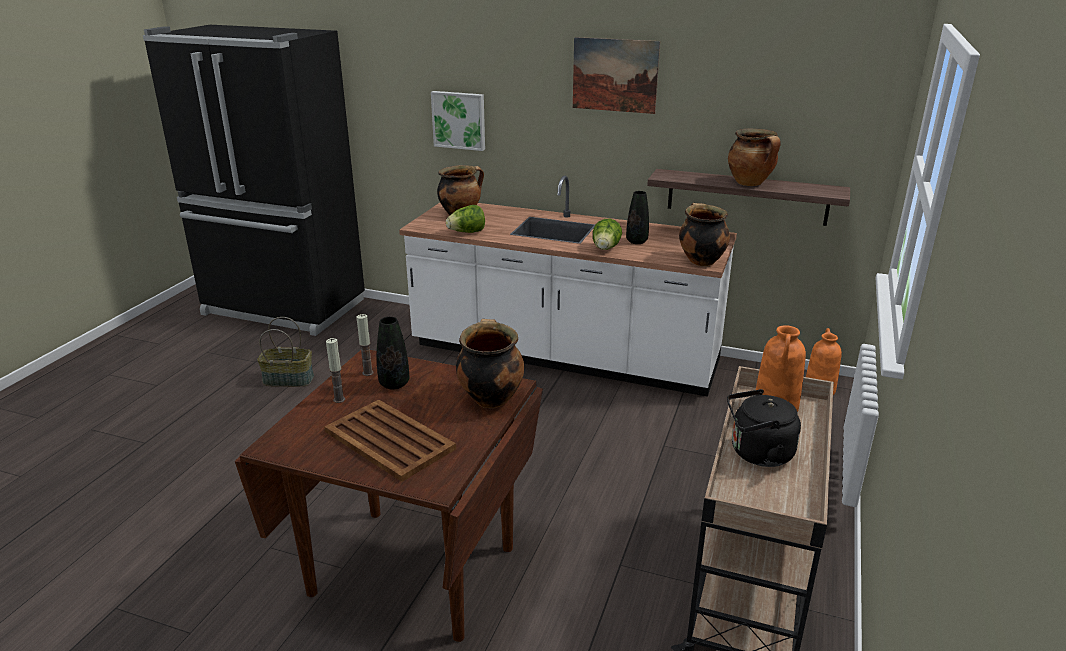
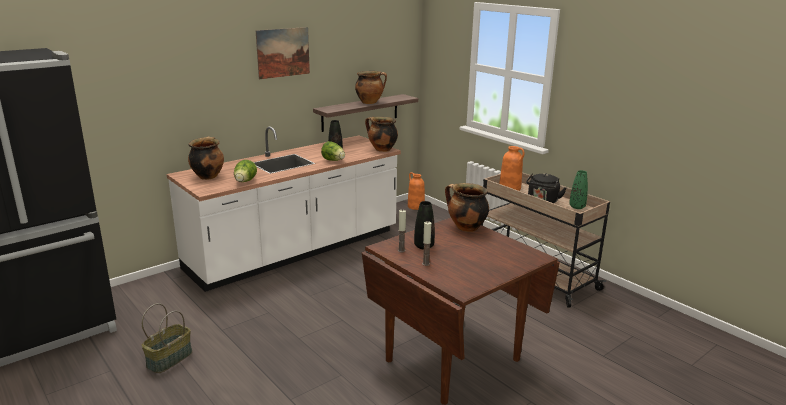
camera: 60 degrees left, 5 degrees down
(390, 441) = (486, 259): brown tray -> none
(459, 120) = (172, 106): picture -> none
(790, 498) = (577, 207): none -> green vase

